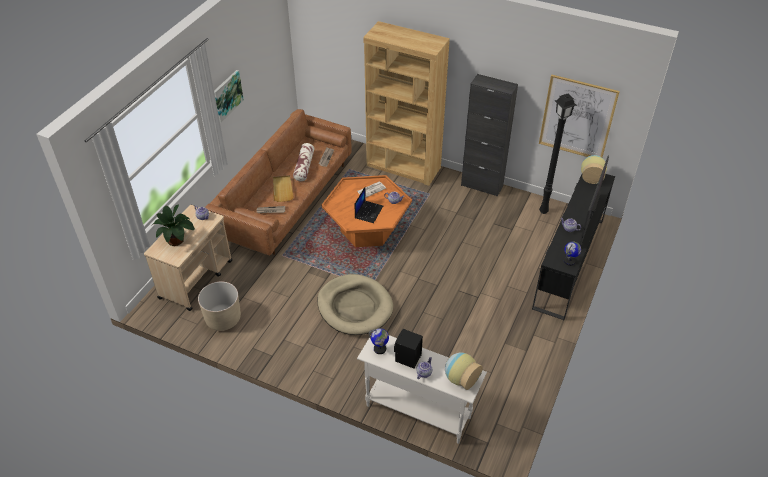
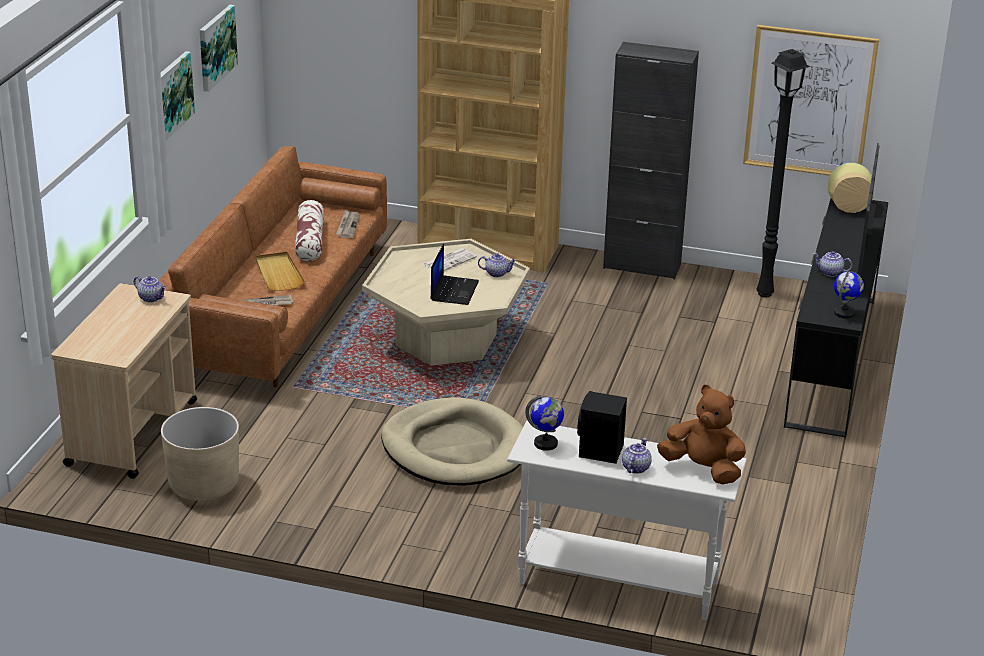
camera: 10 degrees left, 15 degrees down
(177, 240) = (111, 332): potted plant -> none
(258, 61) = (216, 47): none -> picture
(367, 230) = (445, 340): orange coffee table -> beige coffee table
(460, 378) = (703, 469): vase -> brown plush toy

